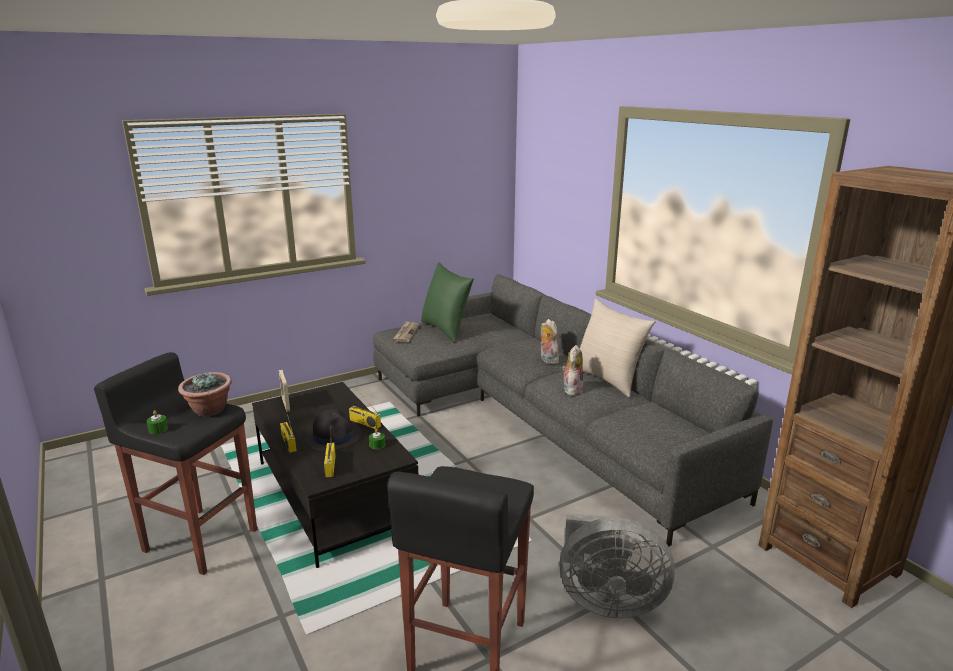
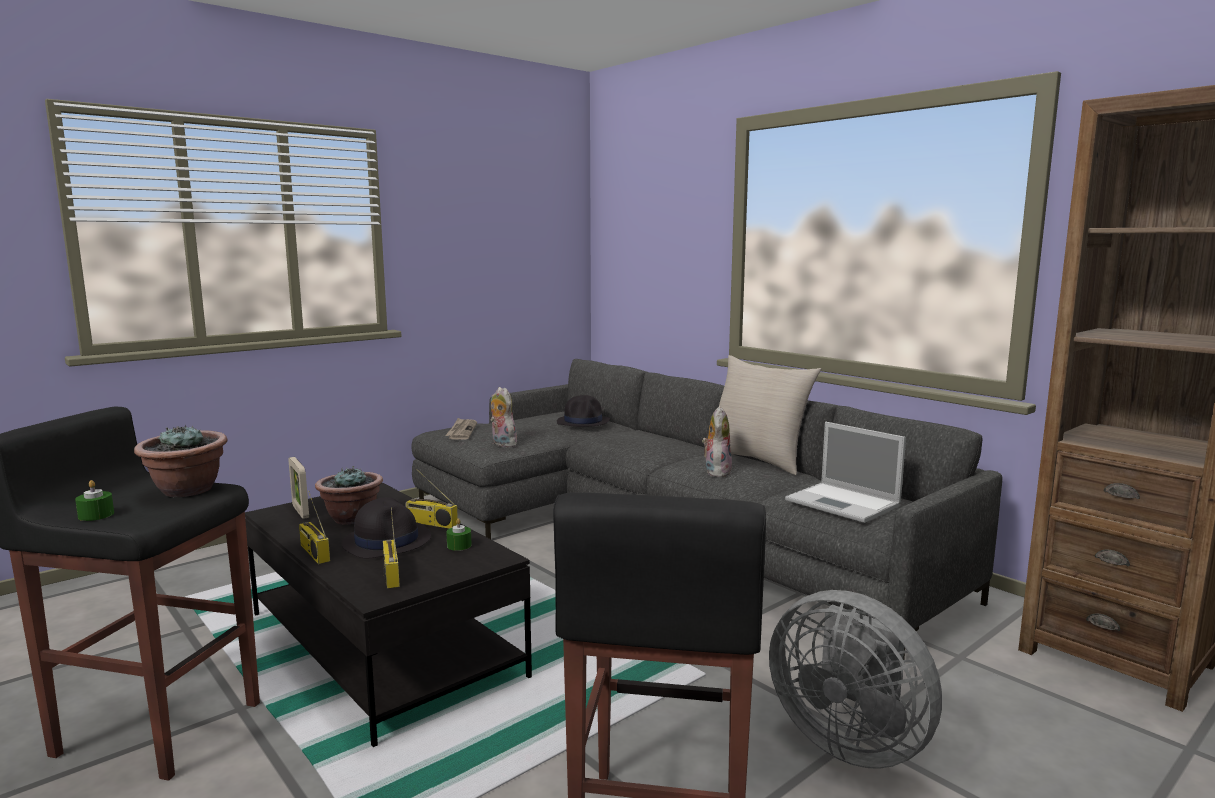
camera: 10 degrees left, 10 degrees down
(316, 414) = (351, 518): none -> potted plant
(446, 329) = (516, 426): green pillow -> none
(495, 329) = (583, 422): none -> black hat
(547, 360) = (667, 447): plush toy -> plush toy (502, 444)
(607, 600) = (849, 741): grey fan -> grey fan turned 45 degrees clockwise
(649, 430) = (844, 503): none -> laptop

